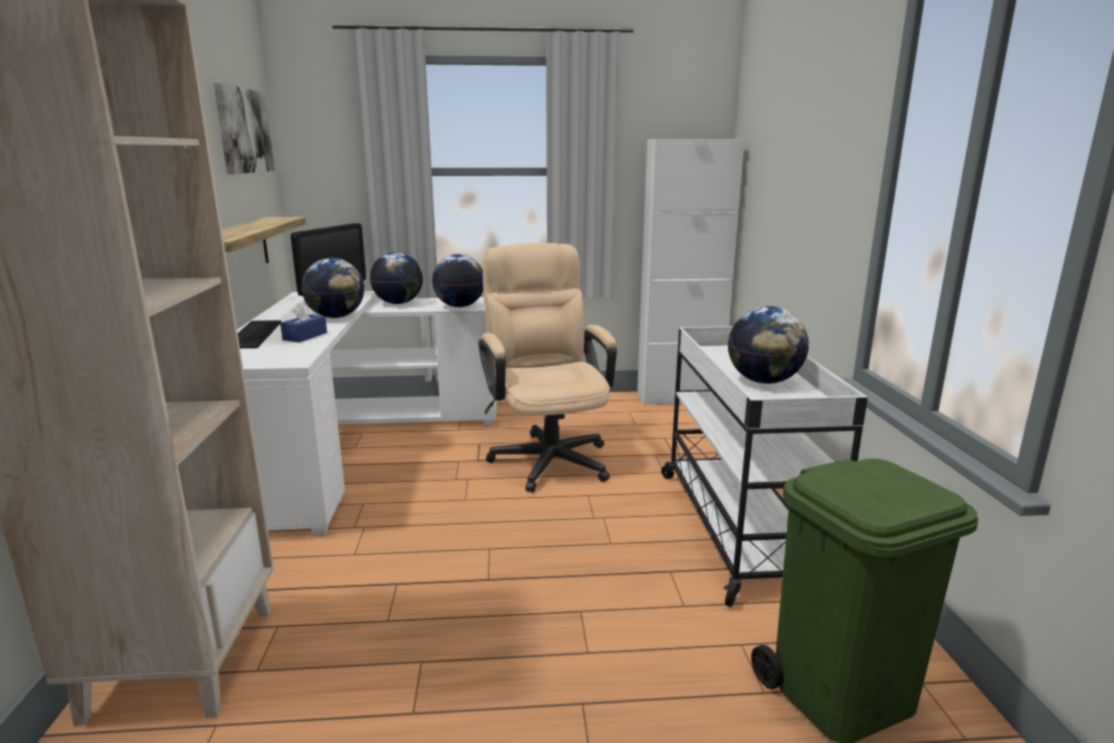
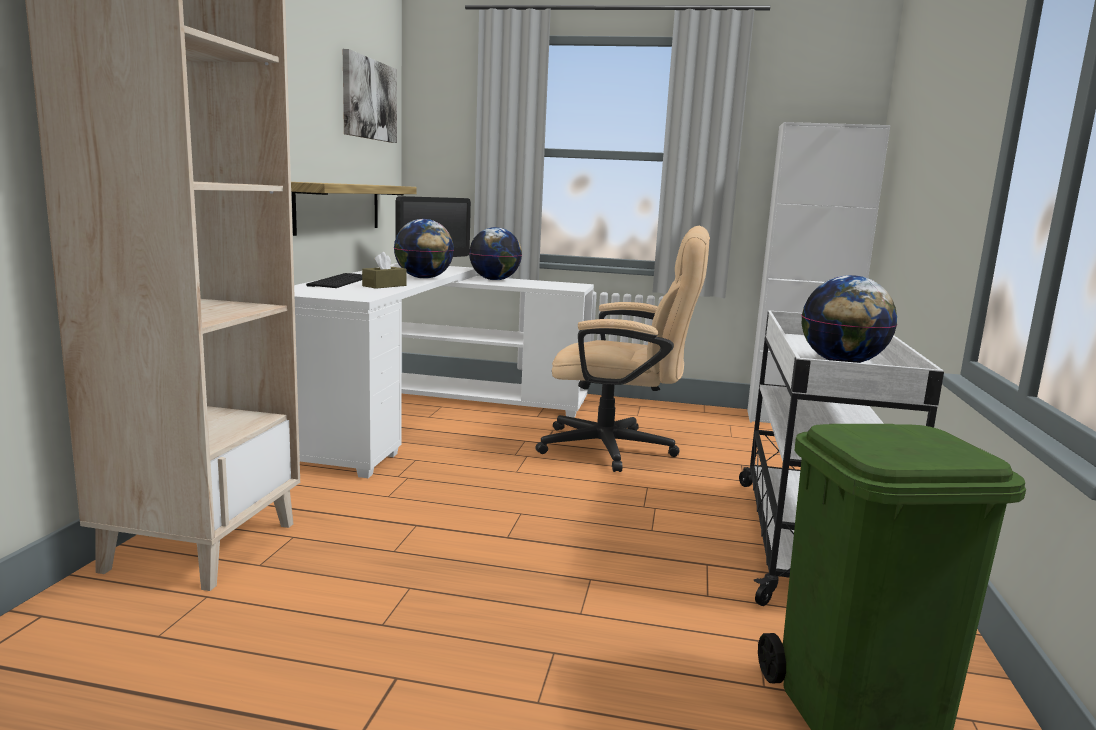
camera: 15 degrees right, 5 degrees down
(305, 336) = (384, 286): blue tissue box -> brown tissue box
(460, 306) = (553, 286): globe -> none
(547, 456) = (620, 449): beige office chair -> beige office chair turned 105 degrees clockwise

